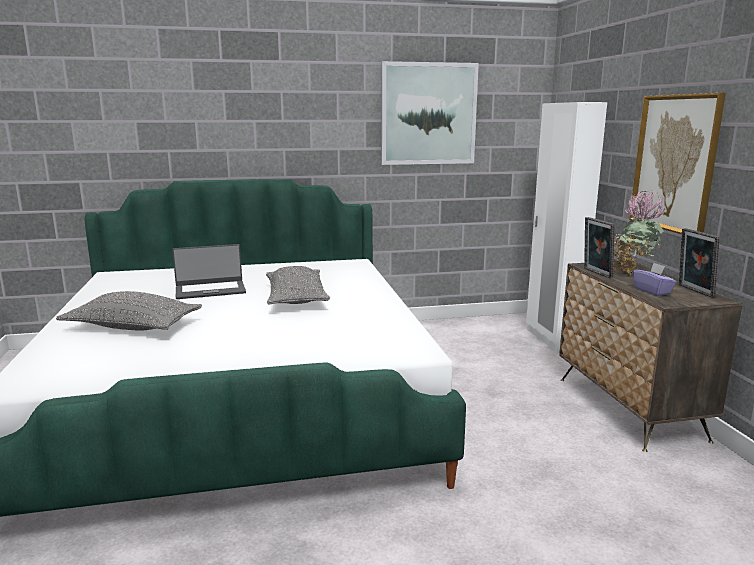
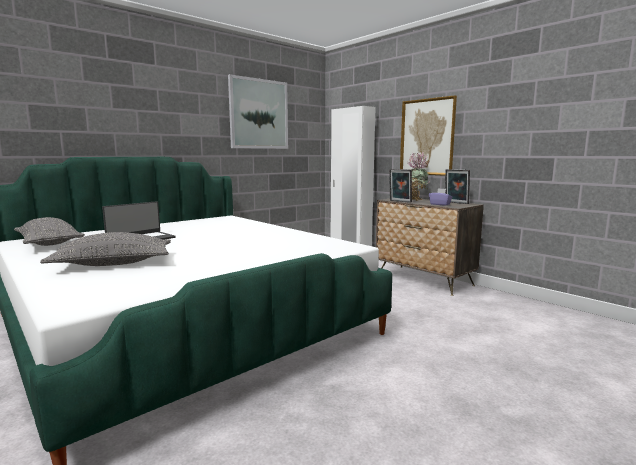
camera: 30 degrees left, 5 degrees down
(296, 298) = (221, 236): grey pillow -> grey pillow (49, 243)

